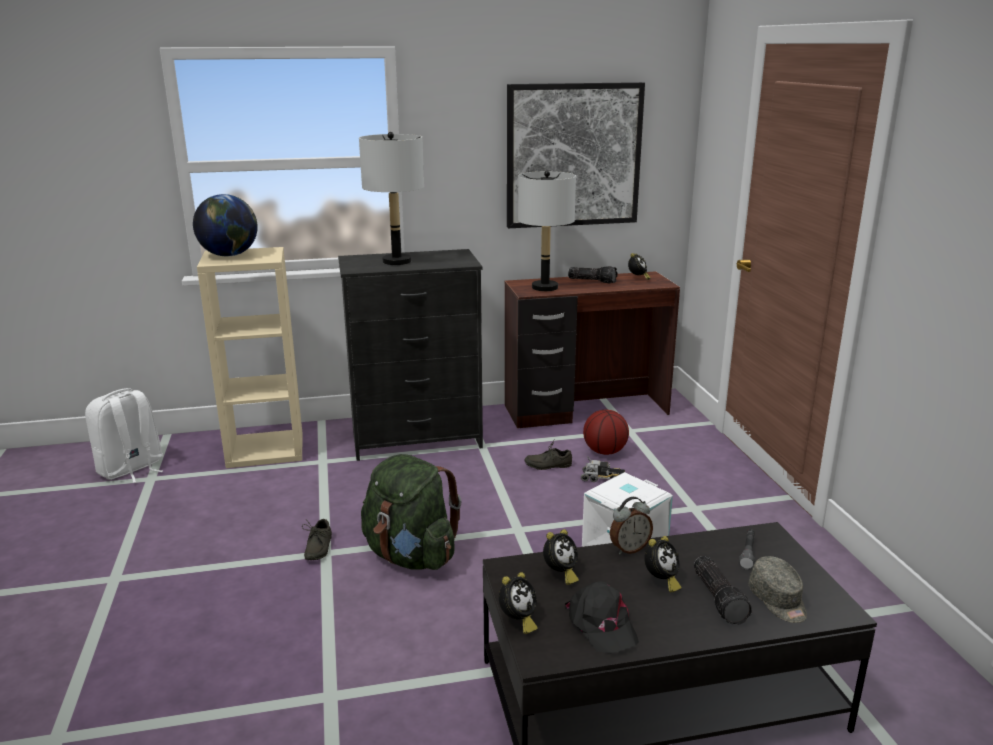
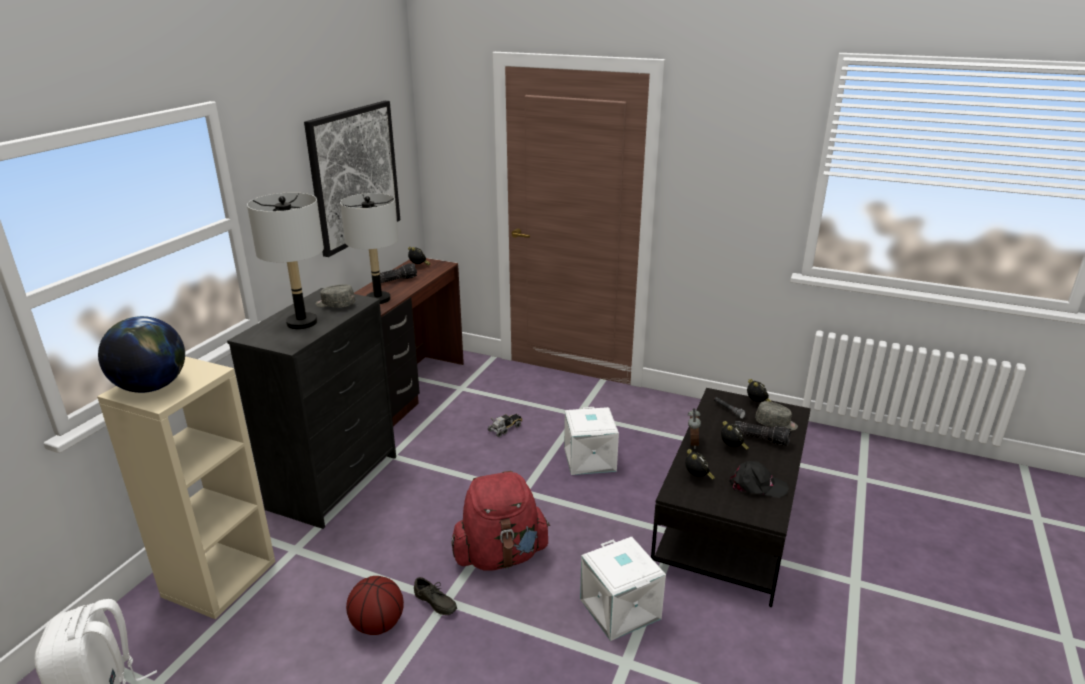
camera: 55 degrees left, 5 degrees up
(404, 660) = (618, 609): none -> white storage box
(411, 556) = (501, 555): green backpack -> red backpack
(445, 259) = (335, 305): none -> grey cap
(518, 621) = (733, 513): alarm clock -> alarm clock (757, 403)
(547, 465) = (459, 440): grey shoe -> none
(605, 451) = (474, 410): basketball -> basketball (377, 624)

